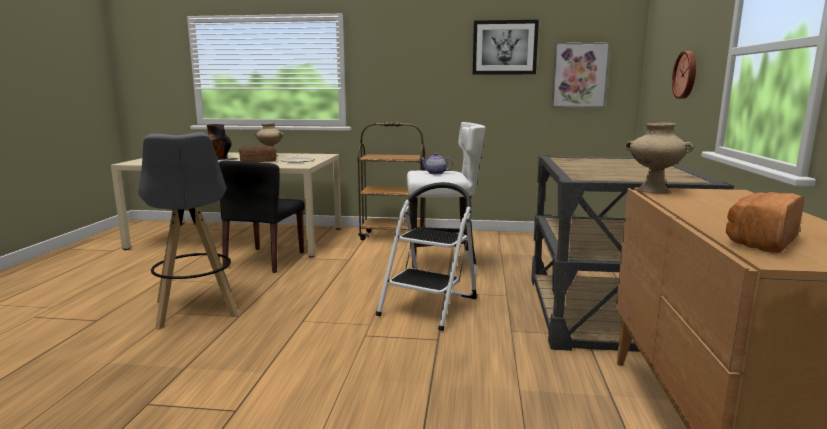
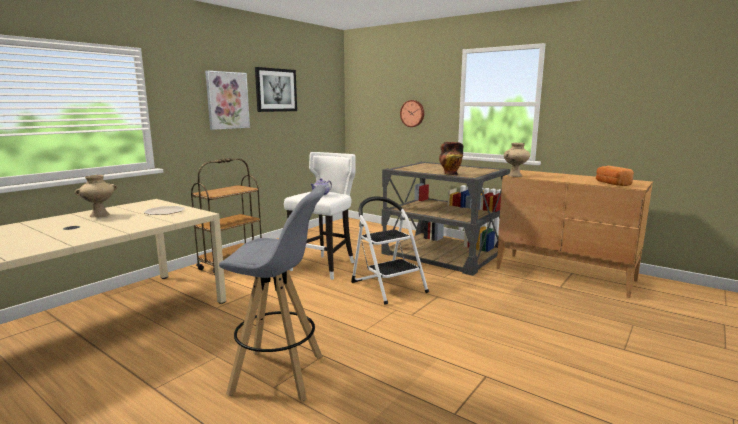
camera: 60 degrees left, 0 degrees up
(218, 158) = (54, 231): vase -> vase (450, 174)
(257, 161) = (122, 221): bread -> none
(265, 260) = (193, 323): black chair -> none
(579, 75) = (318, 111): picture -> picture (227, 100)

